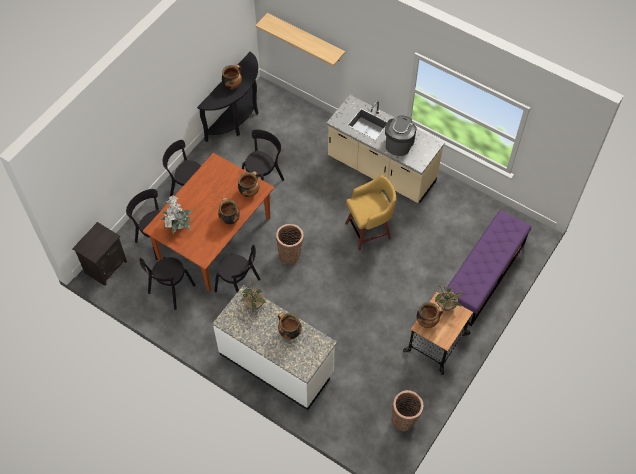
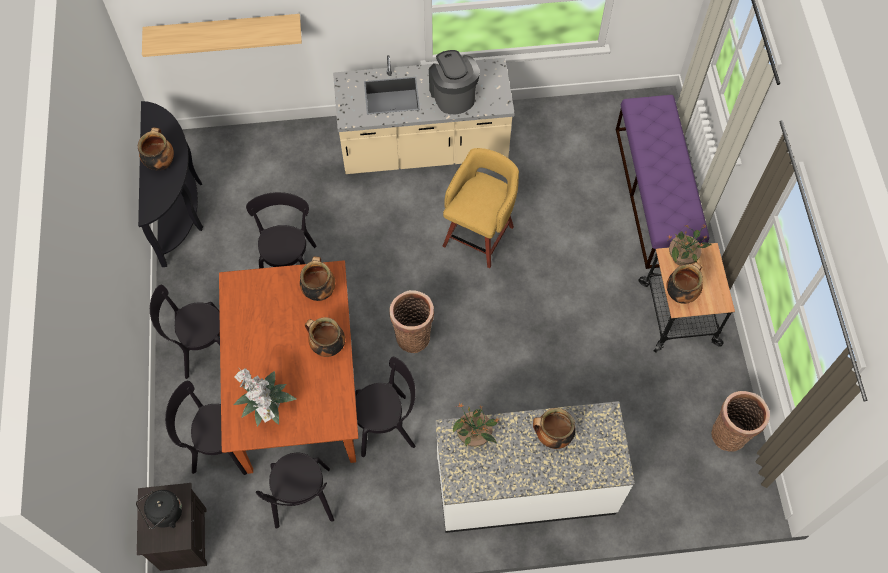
camera: 40 degrees left, 5 degrees up
(97, 240) = (164, 514): none -> black kettle

